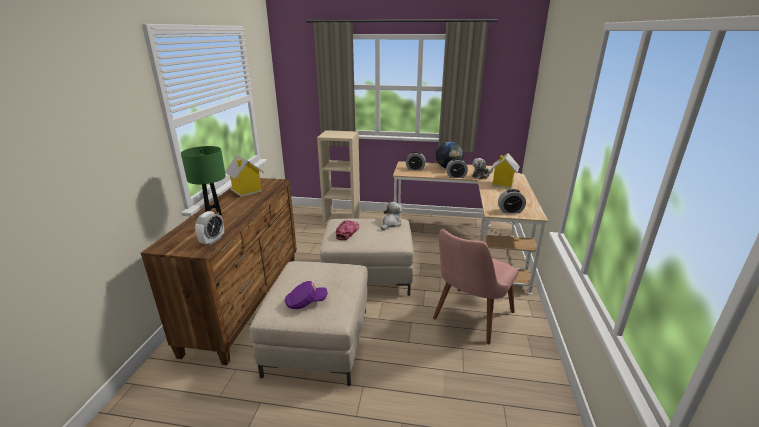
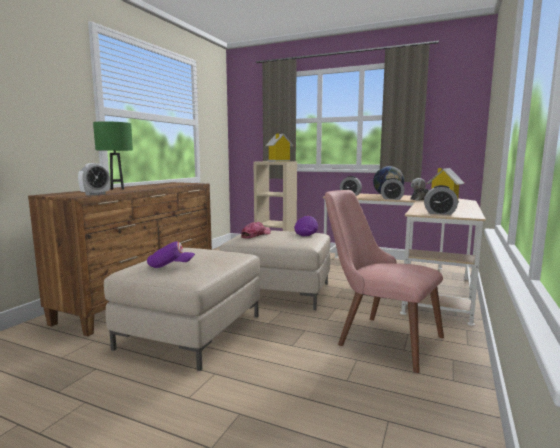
camera: 15 degrees right, 15 degrees down
(246, 191) = (162, 184): toy house -> toy house (278, 161)
(391, 224) = (306, 233): plush toy -> purple cap
(468, 320) = (377, 337): pink chair -> pink chair turned 75 degrees clockwise

